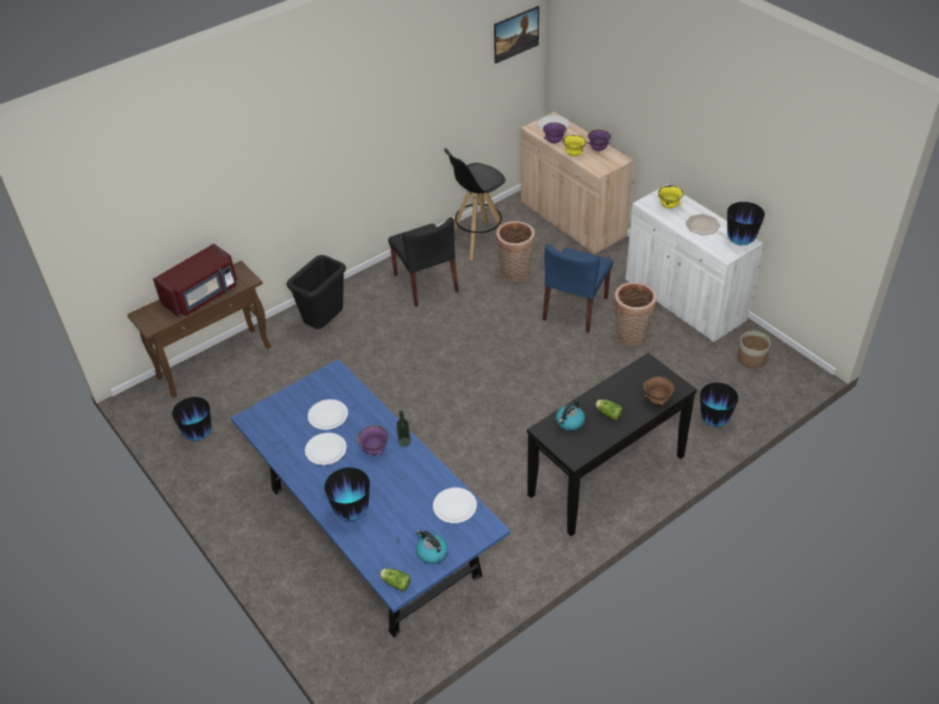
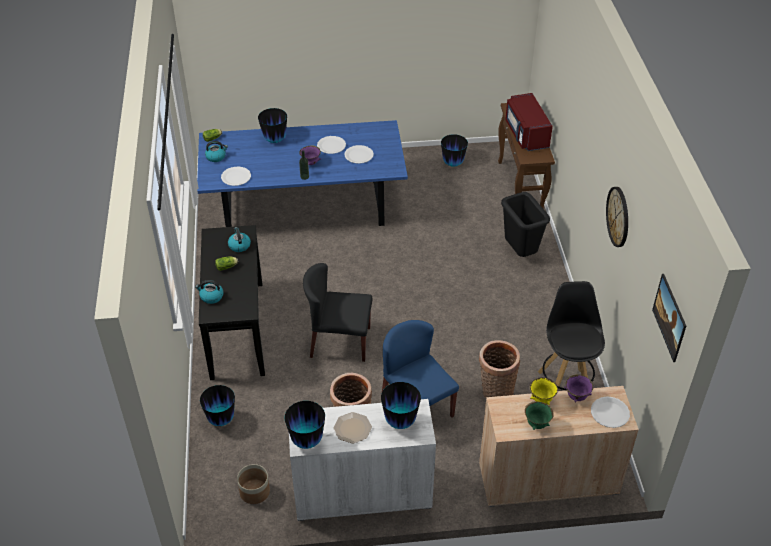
camera: 120 degrees right, 0 degrees up
(403, 98) = (618, 216): none -> wall clock
(426, 283) = (526, 328): black chair -> black chair (339, 342)
(598, 149) = (537, 424): purple bowl -> green bowl
(657, 400) = (211, 297): brown bowl -> kettle
(668, 206) = (400, 421): yellow bowl -> vase

